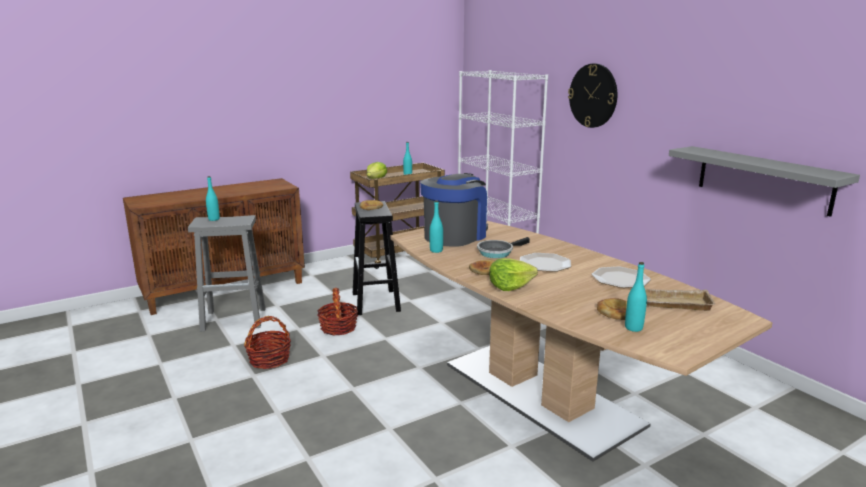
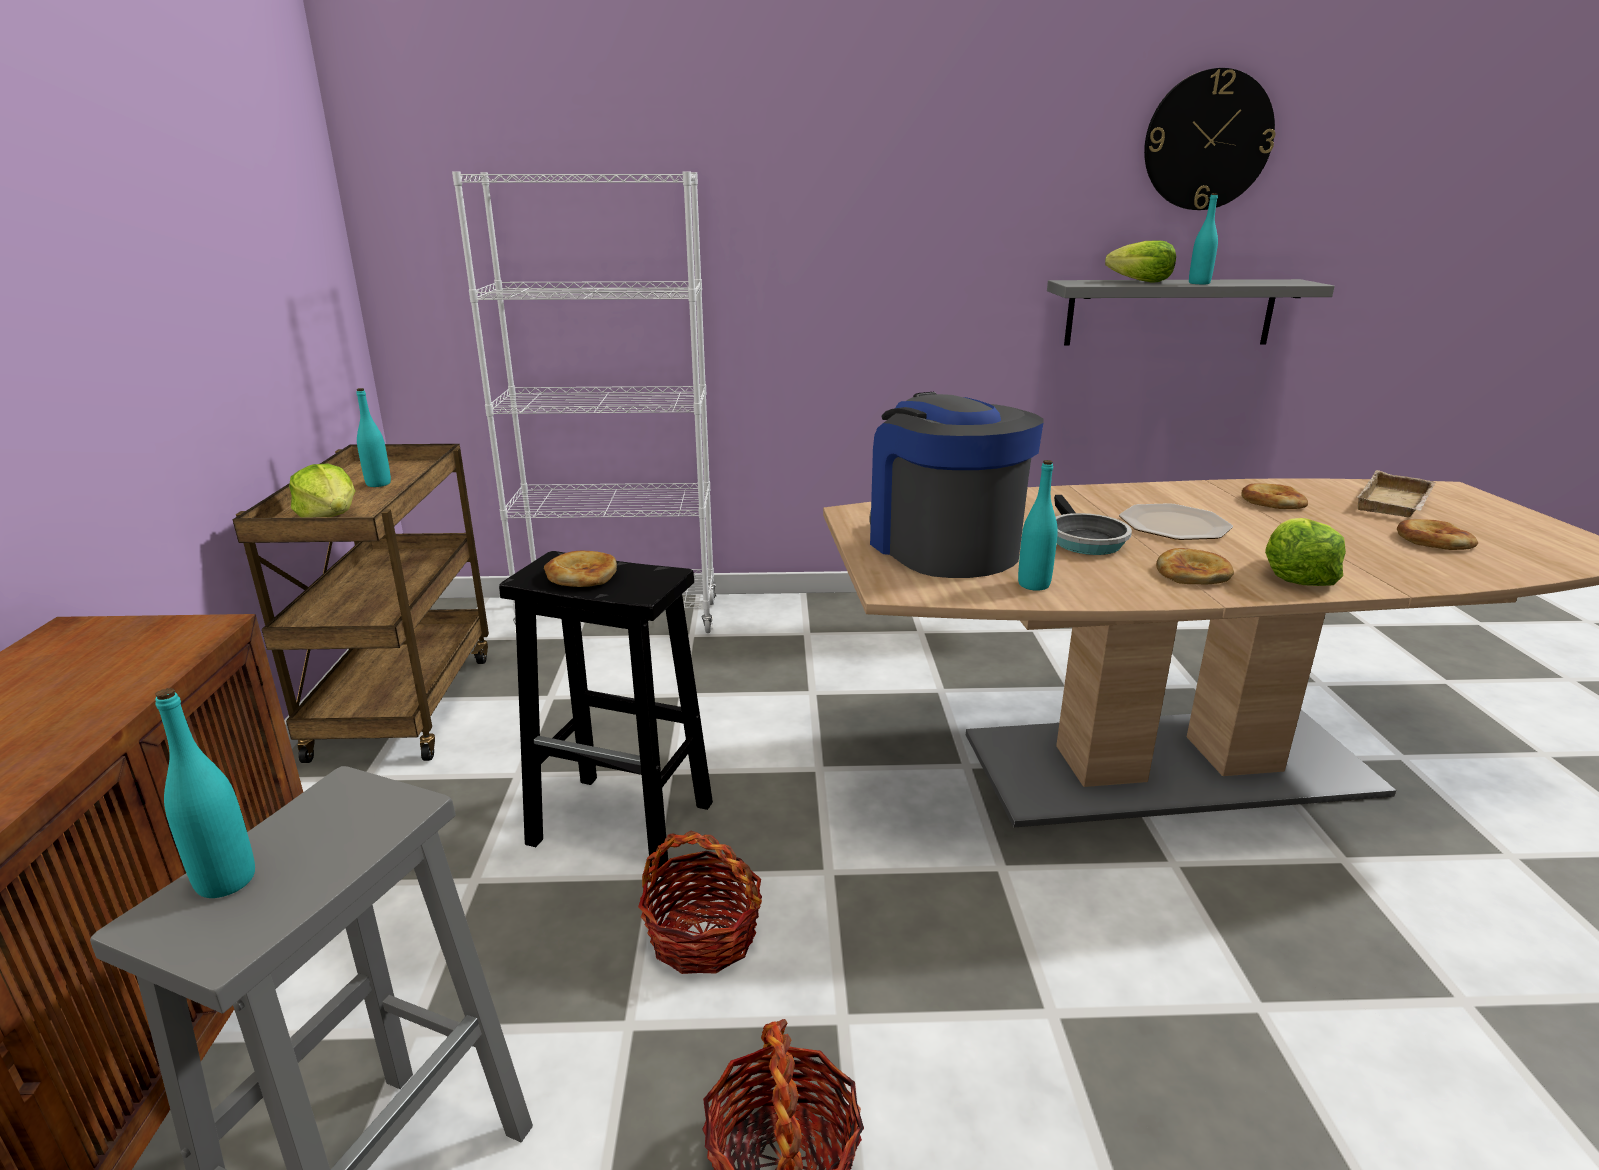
camera: 60 degrees left, 5 degrees up
(593, 95) = (816, 211): wall clock -> wall clock (1207, 141)
(620, 278) = (1272, 501): plate -> bread
(633, 328) = (1506, 548): turquoise bottle -> turquoise bottle (1199, 283)
(728, 155) = (1141, 282): none -> lettuce

